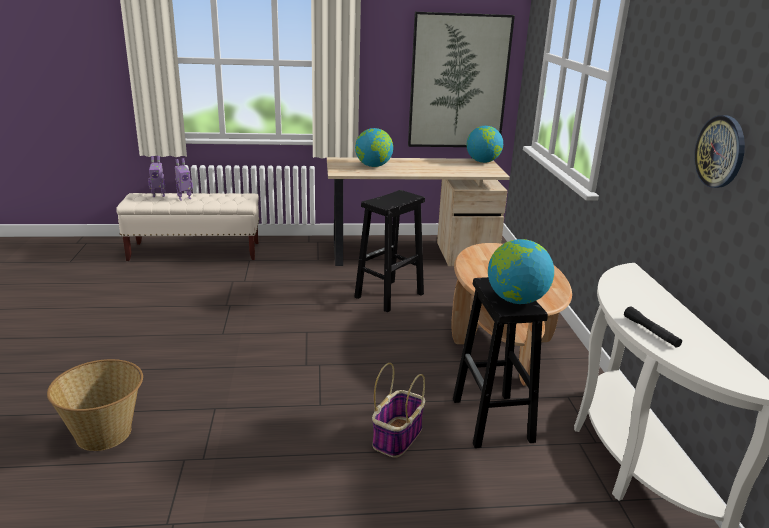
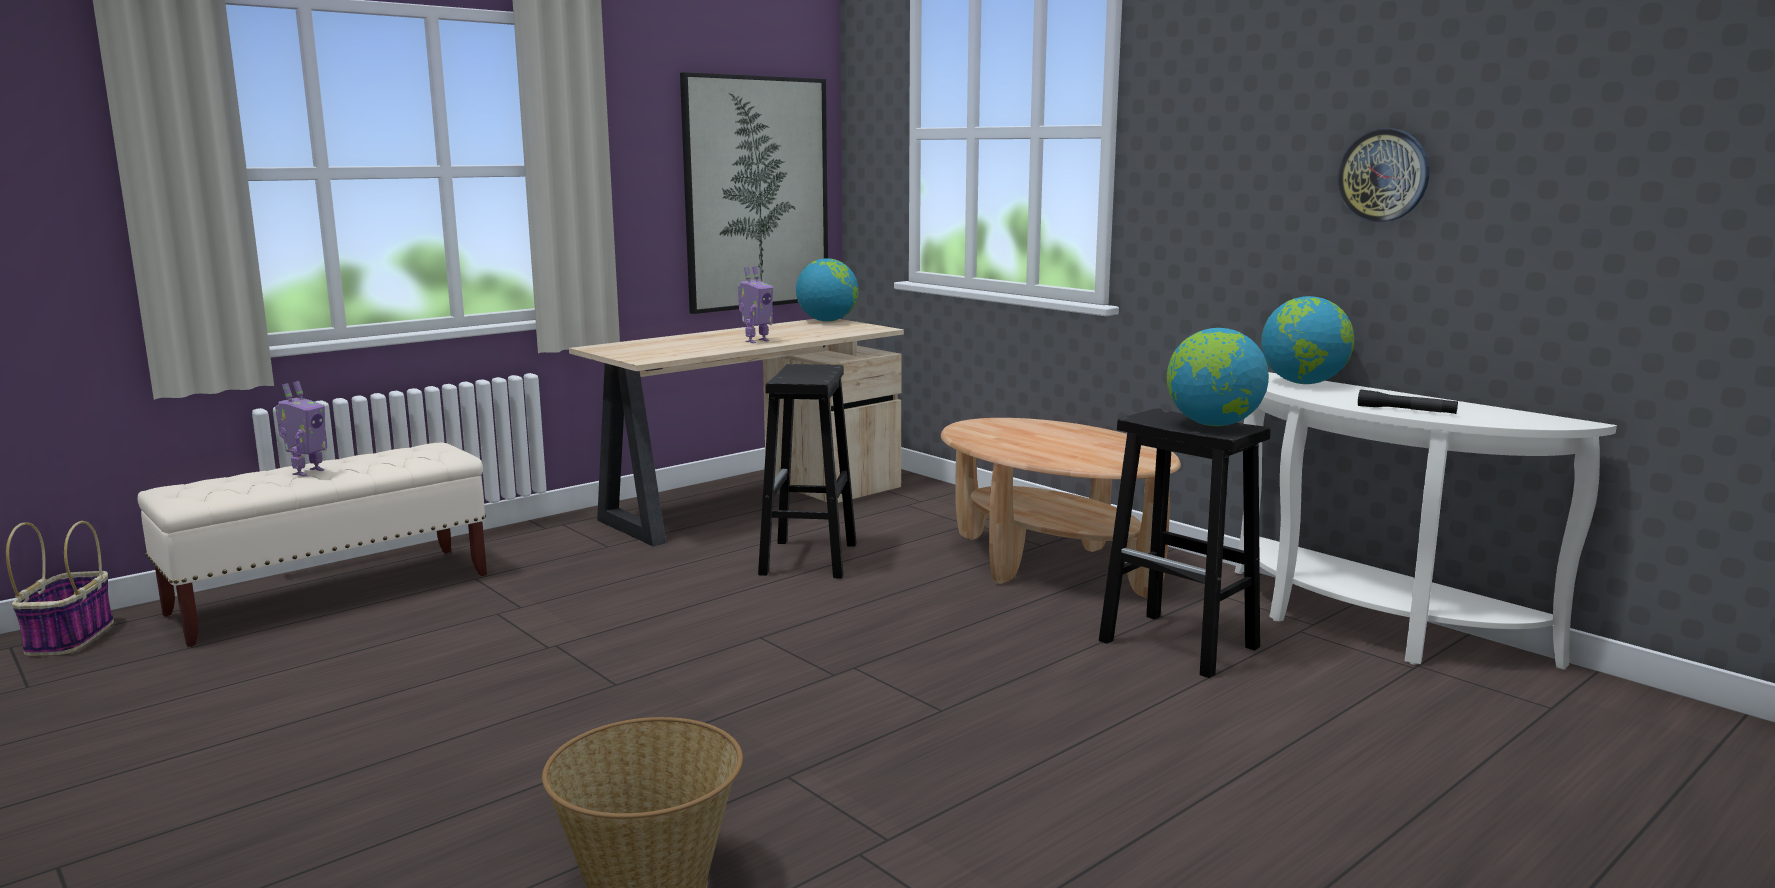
camera: 35 degrees left, 10 degrees down
(159, 195) = (234, 479): toy robot -> toy robot (756, 341)
(373, 166) = (680, 346): globe -> globe (1304, 383)
(397, 436) = (1104, 703): basket -> basket (70, 637)

